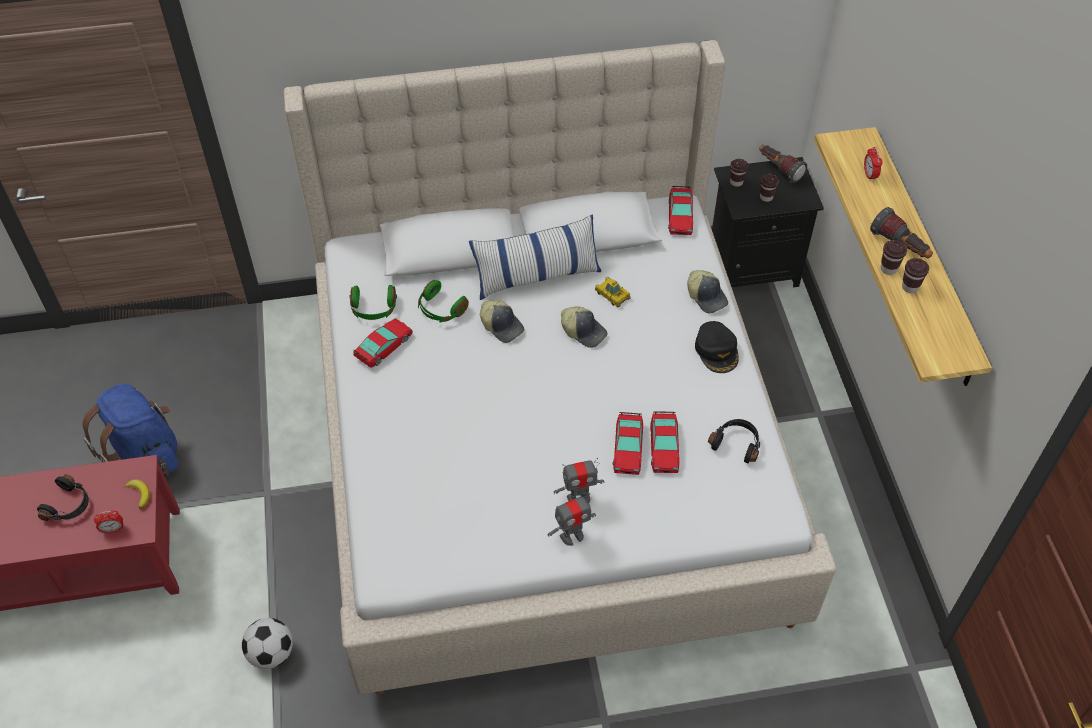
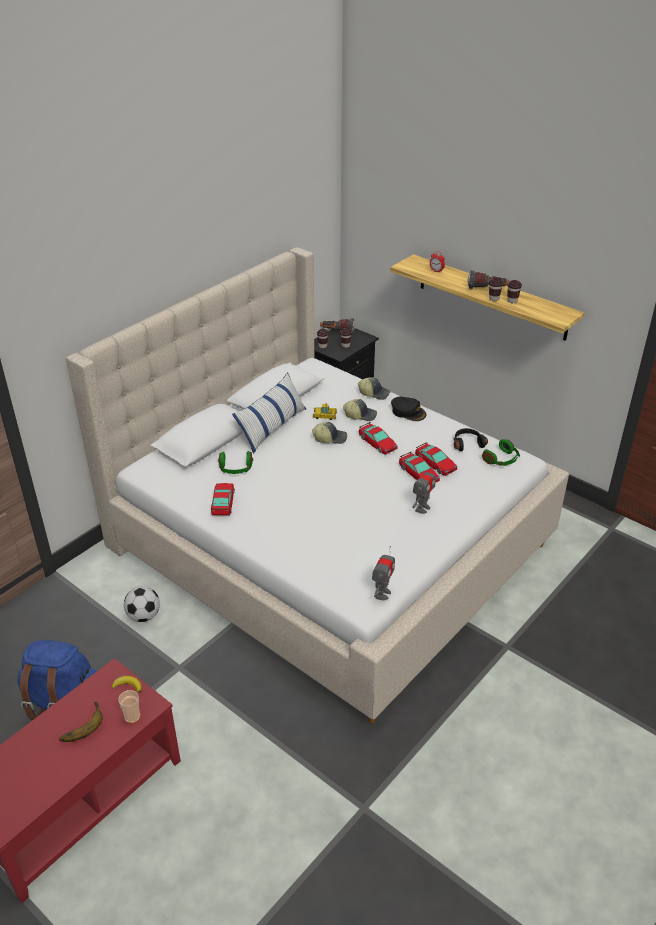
camera: 40 degrees left, 15 degrees down
(69, 505) = (80, 725): black headphones -> banana
(113, 529) = (132, 716): alarm clock -> cup
(271, 653) = (283, 749): football -> football (143, 616)
(373, 309) = (193, 489): green headphones -> green headphones (501, 460)
(502, 325) = (282, 458): cap -> cap (360, 415)
(572, 535) = (440, 526): toy robot -> toy robot (382, 593)
(680, 216) = (317, 367): toy car -> toy car (377, 443)

